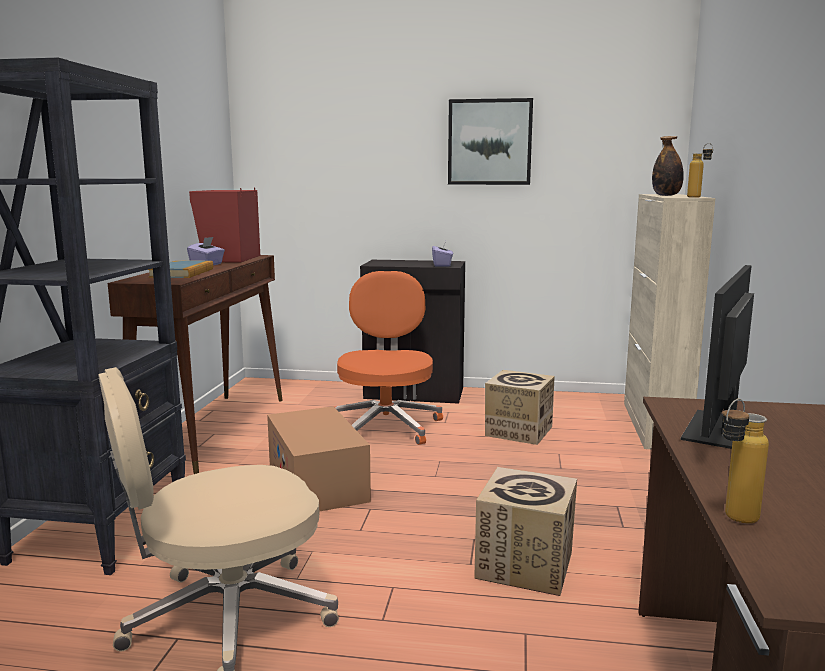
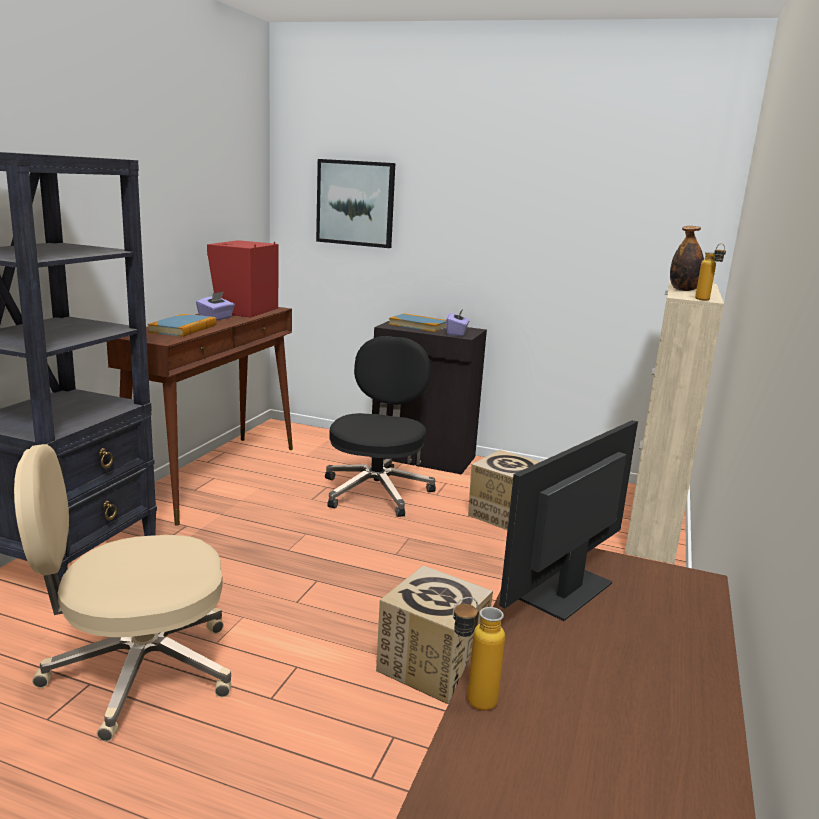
camera: 10 degrees right, 5 degrees up
(317, 483) = (282, 545): cardboard box -> none
(386, 425) = (377, 491): orange office chair -> black office chair
(401, 262) = (419, 325): none -> book
(489, 142) = (522, 208): picture -> picture (355, 203)

